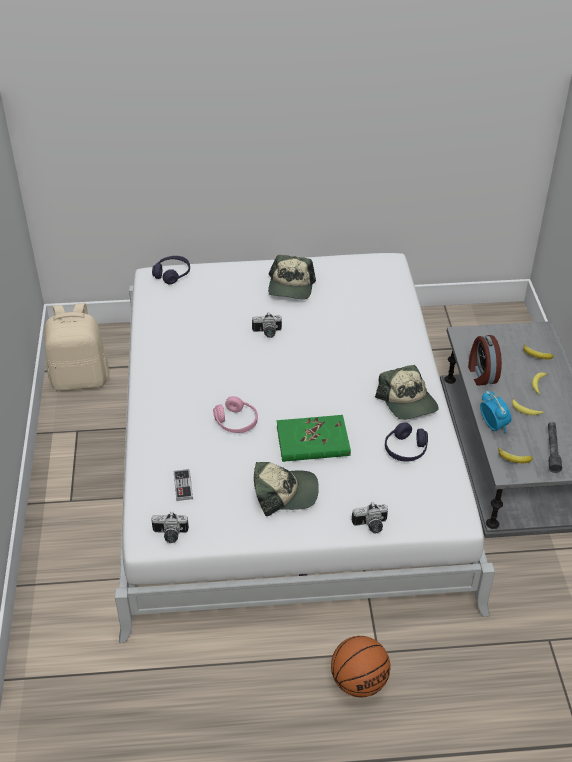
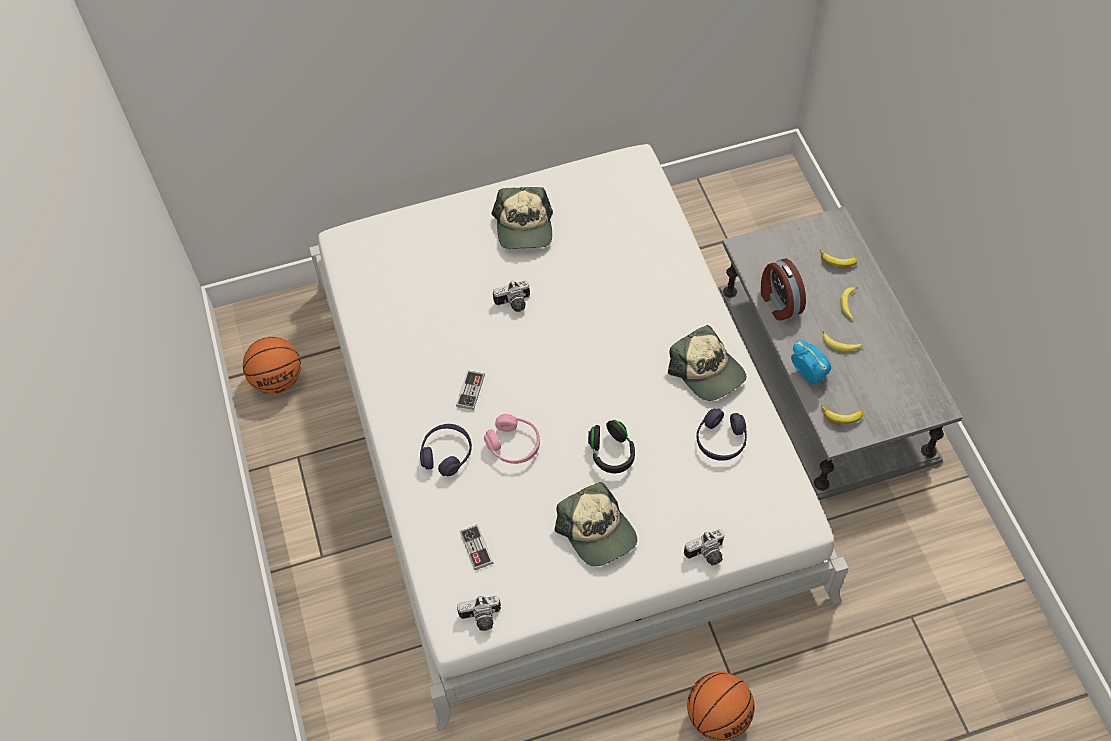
camera: 10 degrees left, 15 degrees up
(80, 378) = (277, 380): beige backpack -> basketball
(172, 274) = (368, 234): purple headphones -> purple headphones (446, 454)
(214, 381) = (470, 391): none -> game controller
(285, 493) = (597, 531): cap -> cap turned 75 degrees clockwise
(313, 441) = (611, 453): green book -> black headphones
(552, 450) = (882, 395): grey flashlight -> none

